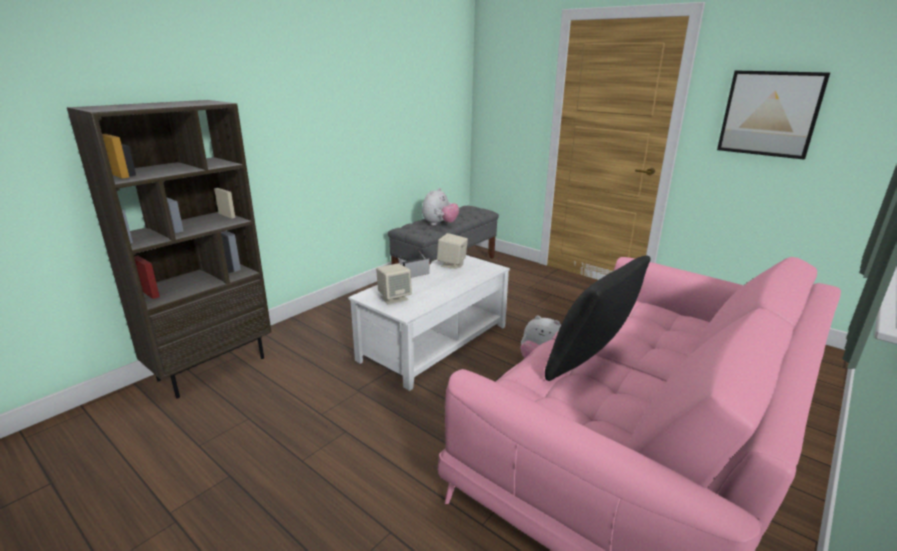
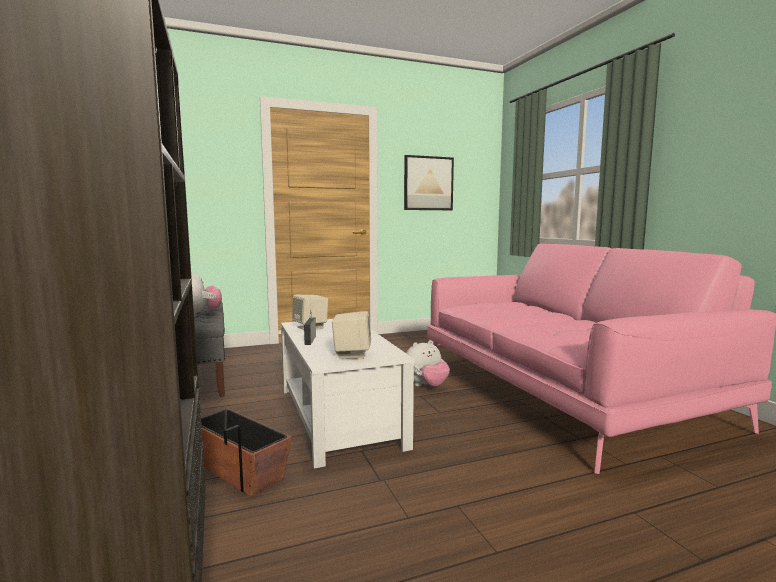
camera: 60 degrees left, 15 degrees down
(337, 337) = (239, 469): none -> planter
(589, 364) = (547, 326): black pillow -> none

